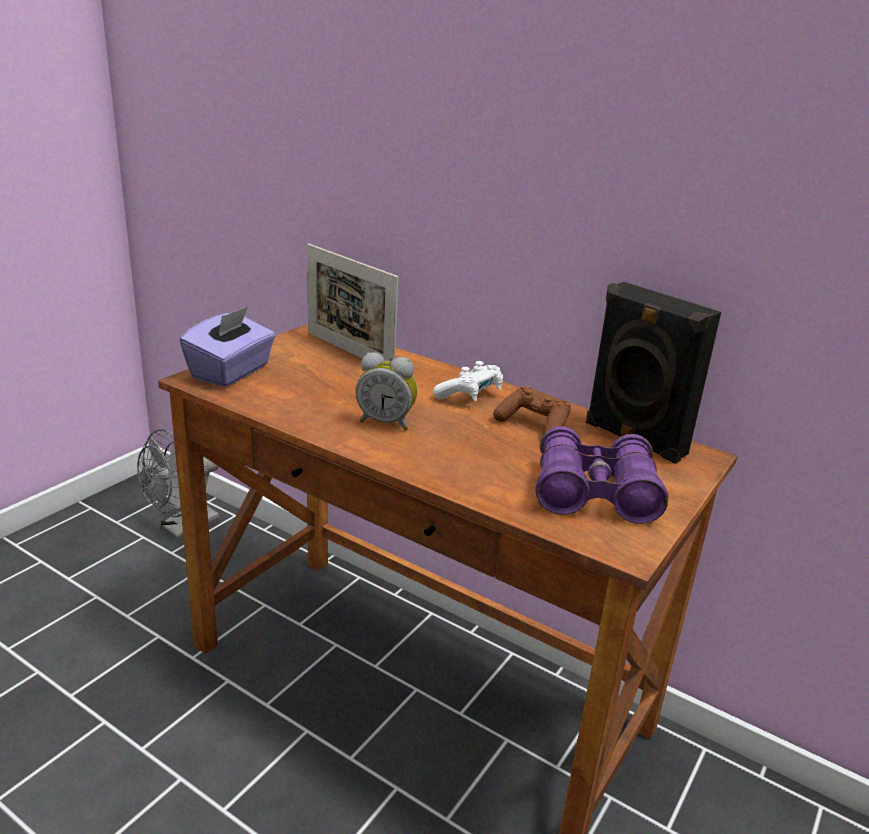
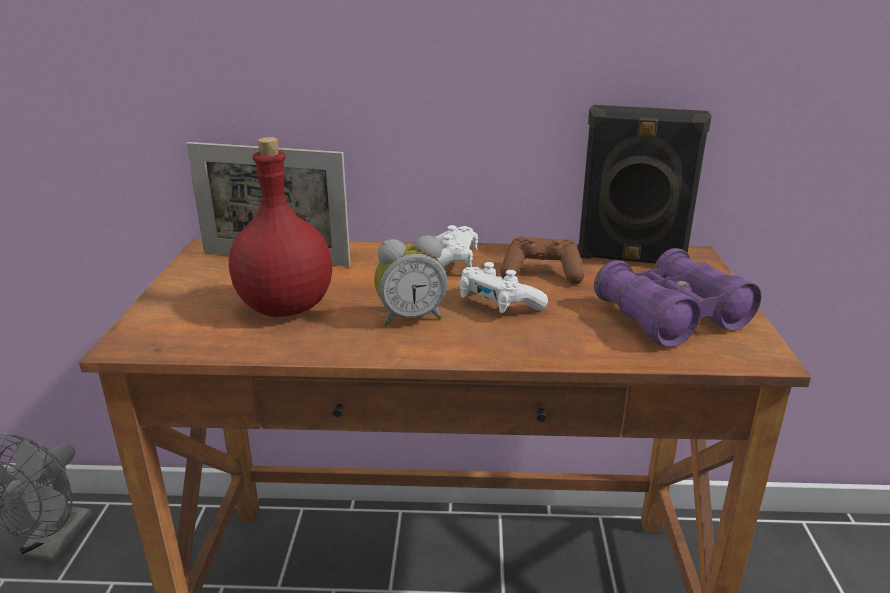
camera: 30 degrees left, 0 degrees up
(231, 372) = (167, 321): purple tissue box -> none
(314, 387) = (287, 307): none -> red bottle
(464, 435) = (498, 304): none -> white game controller

